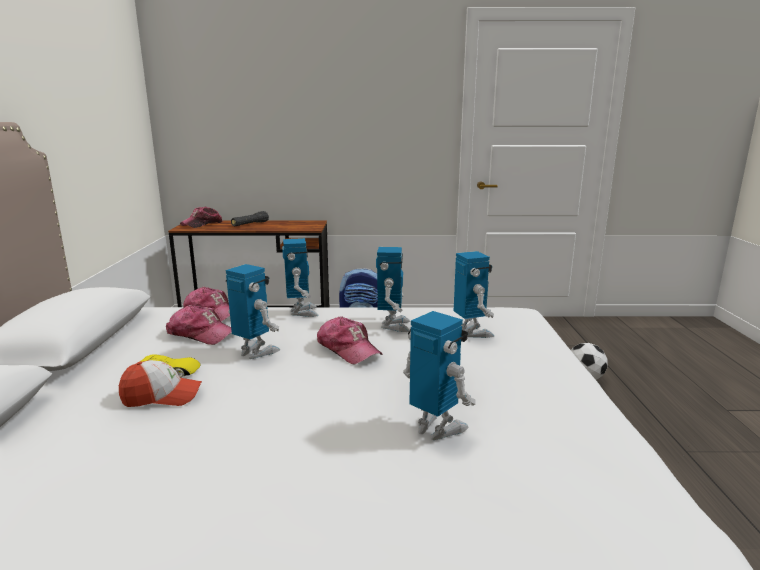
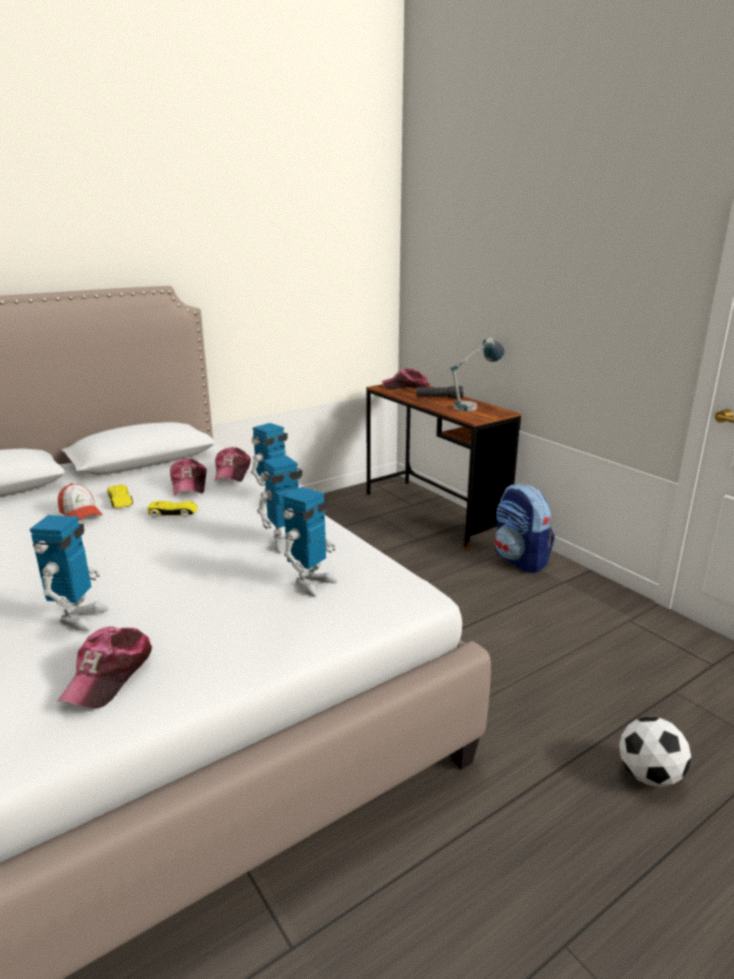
camera: 55 degrees right, 5 degrees up
(255, 352) = (173, 513): toy robot -> yellow toy car
(289, 223) = (474, 407): none -> table lamp
(348, 349) = (211, 541): cap -> cap (109, 675)

